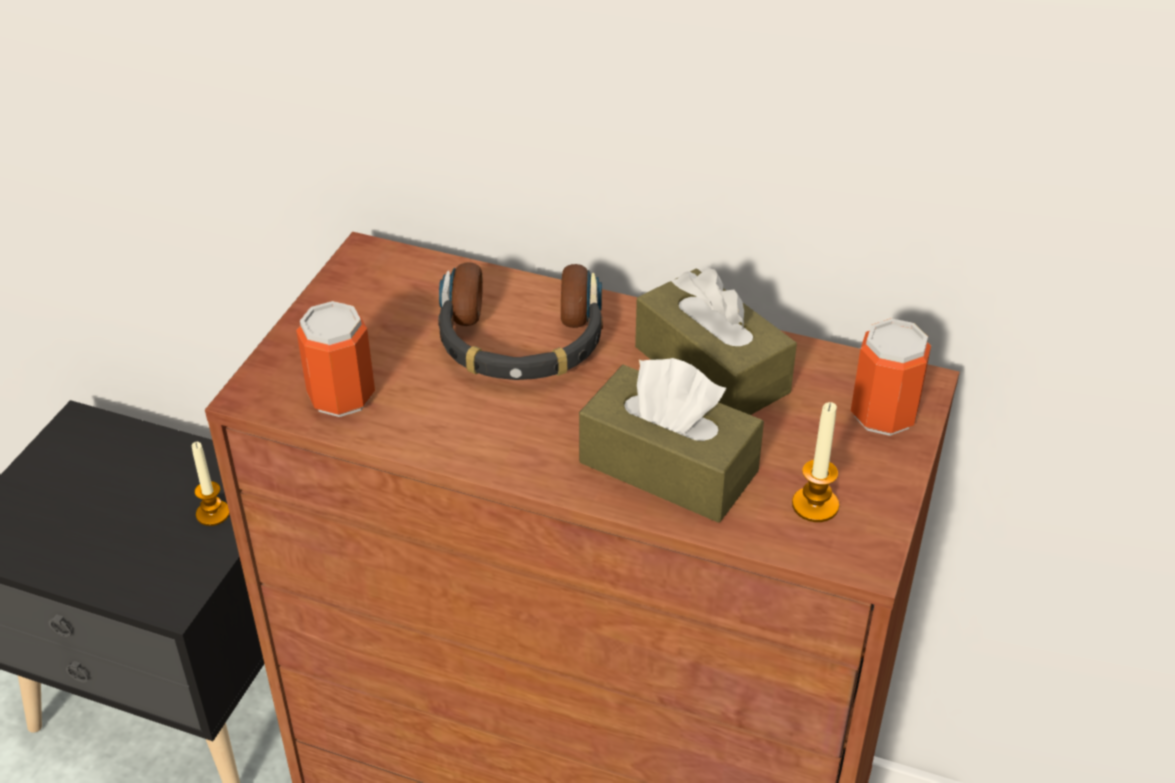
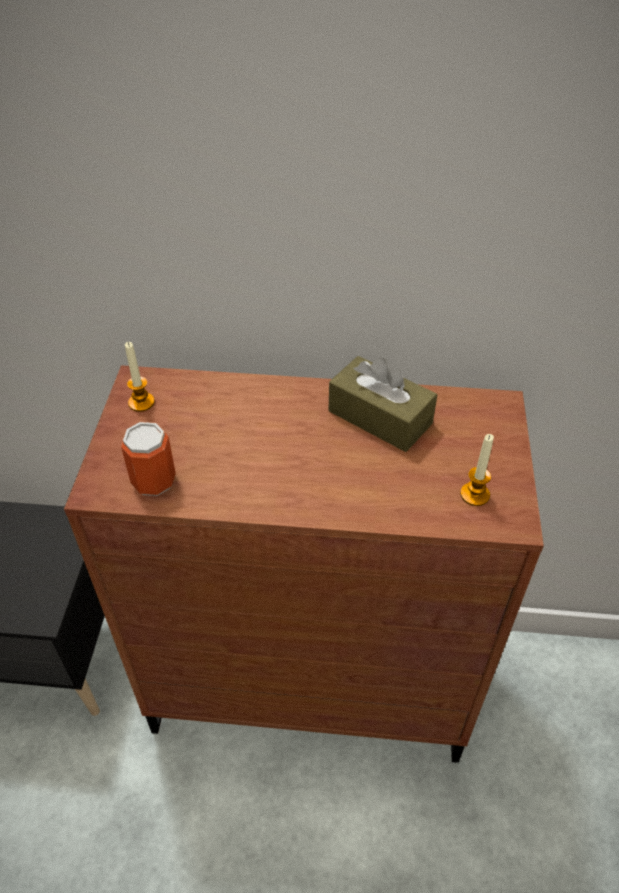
camera: 15 degrees left, 5 degrees up
(213, 514) = (52, 553): candle -> candle (141, 402)
(520, 341) = (255, 420): headphones -> none
(668, 467) = (378, 487): brown tissue box -> none
(883, 415) = (491, 427): can -> none

